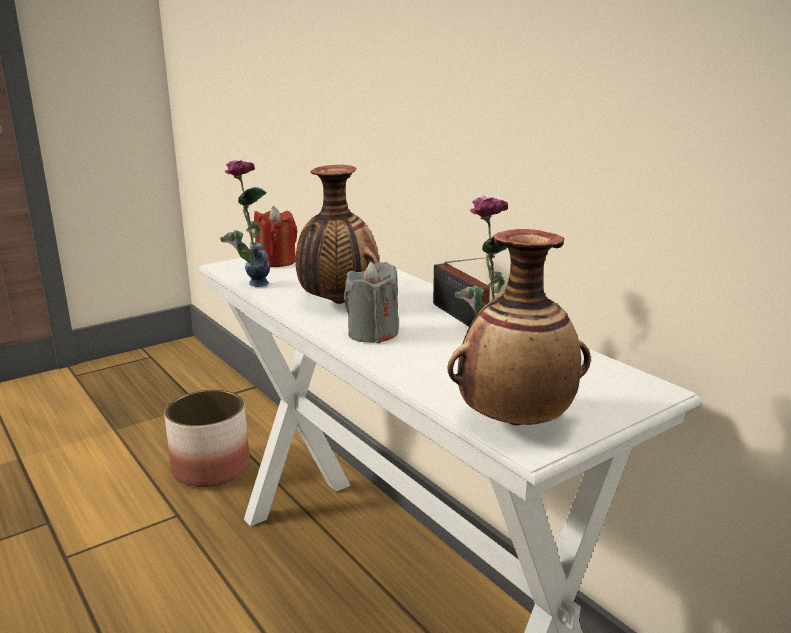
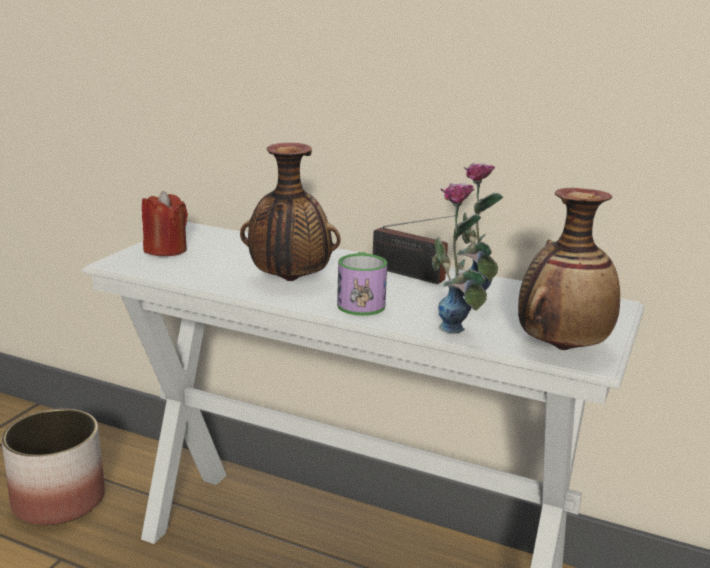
camera: 30 degrees left, 0 degrees up
(249, 288) = (180, 280): vase -> vase (452, 336)
(373, 333) = (361, 302): grey candle -> mug

